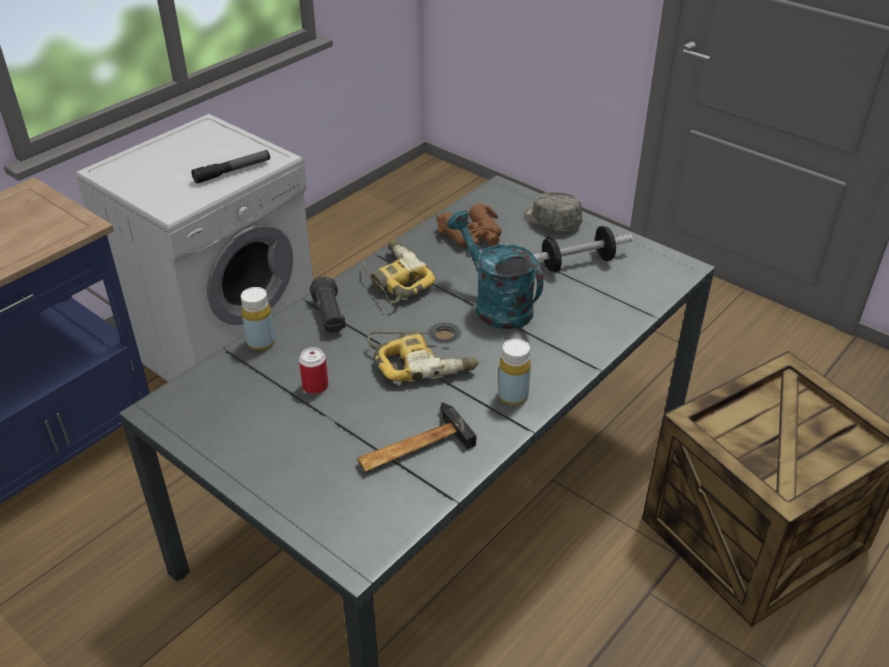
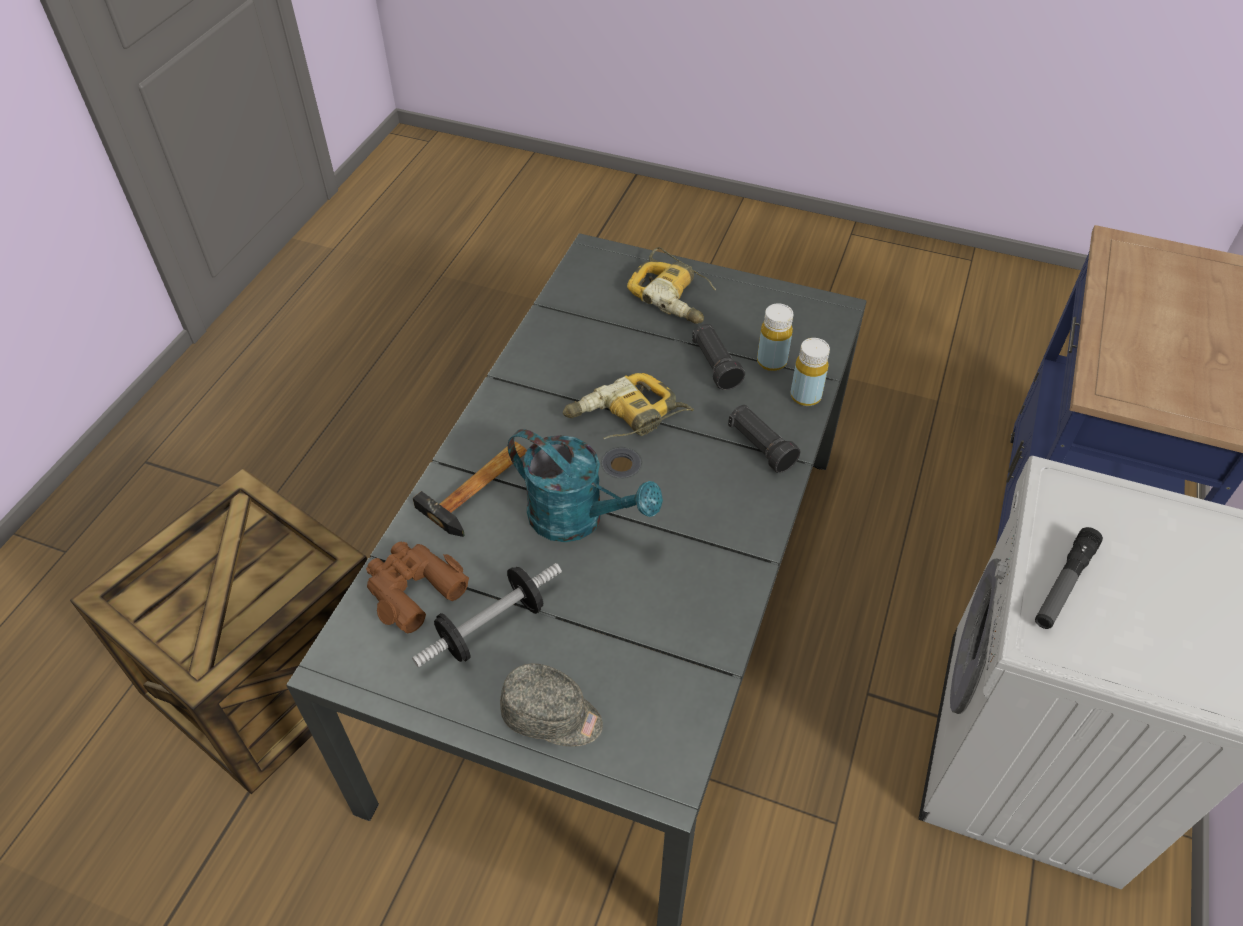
camera: 160 degrees right, 10 degrees up
(315, 386) = (715, 365): can -> black flashlight
(394, 279) = (722, 523): power drill -> power drill (675, 295)
(411, 446) = (593, 335): hammer -> hammer (481, 487)
(472, 236) = (660, 640): brown binoculars -> brown binoculars (413, 589)
(513, 396) = (518, 405): yellow bottle -> yellow bottle (771, 361)

